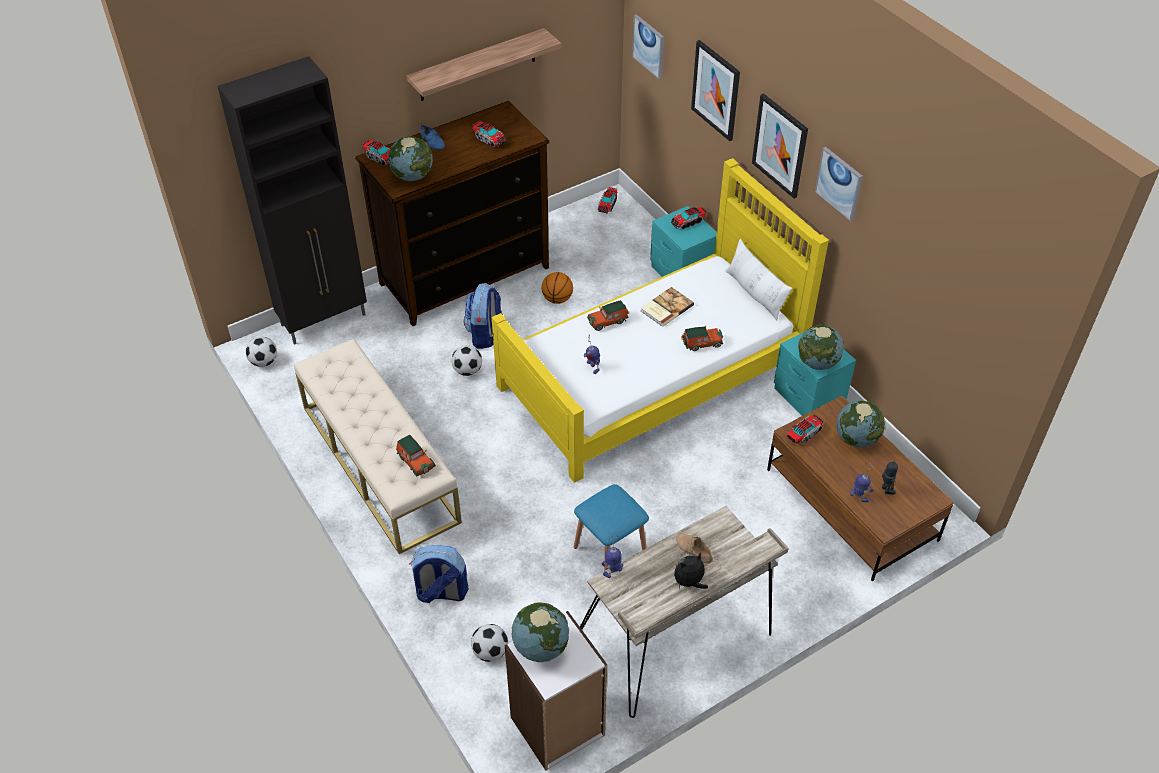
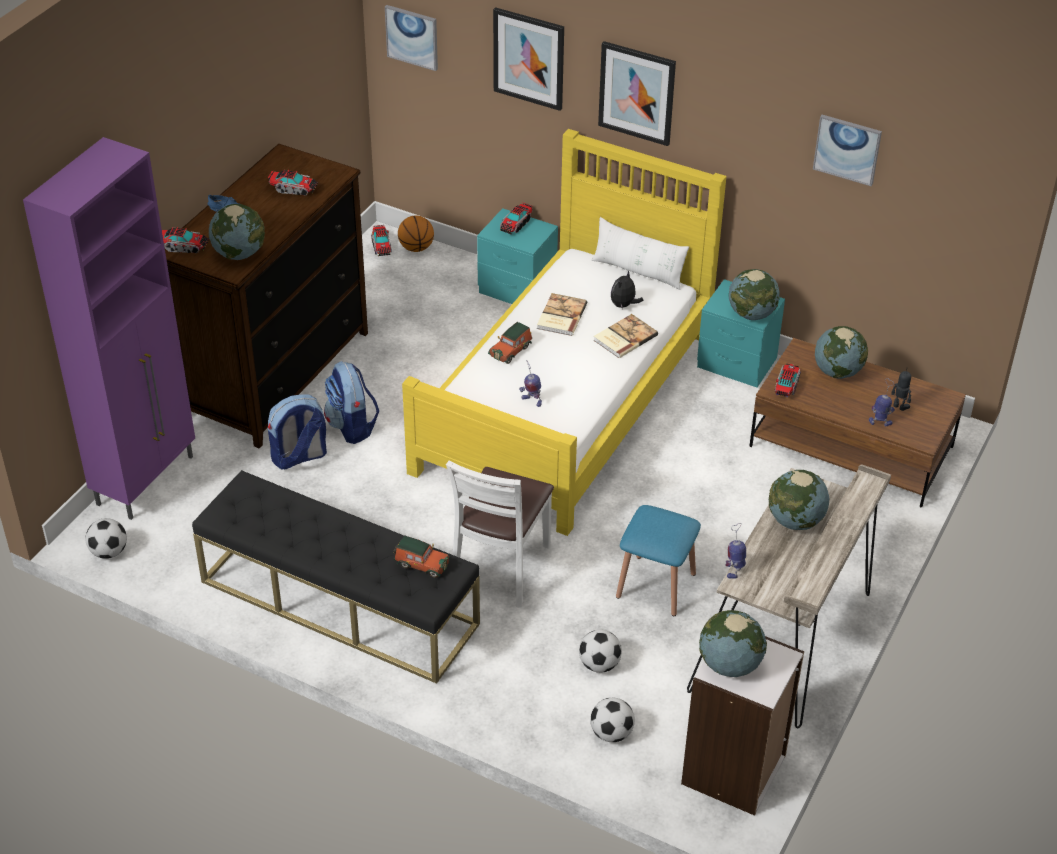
camera: 30 degrees left, 5 degrees down
(325, 320) = (147, 479): black cabinet -> purple cabinet
(379, 463) = (338, 603): beige bench -> black bench
(441, 592) = (513, 700): backpack -> backpack (299, 457)
(467, 370) = (361, 470): football -> football (599, 664)
(477, 65) = (248, 107): shelf -> none
(508, 486) = (500, 567): none -> white chair
(557, 299) = (403, 361): basketball -> basketball (416, 248)
(689, 582) = (825, 543): plush toy -> plush toy (624, 305)
(693, 551) = (795, 521): beige shoe -> globe
(701, 343) = (624, 337): toy car -> book
(839, 183) = (730, 108): picture -> picture (847, 149)

